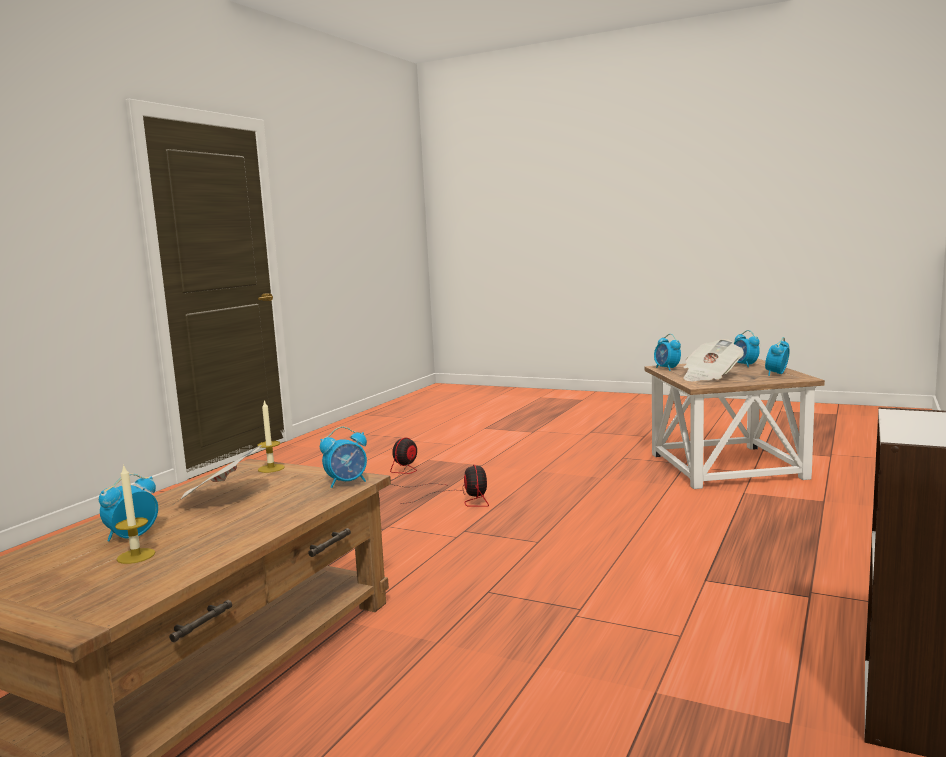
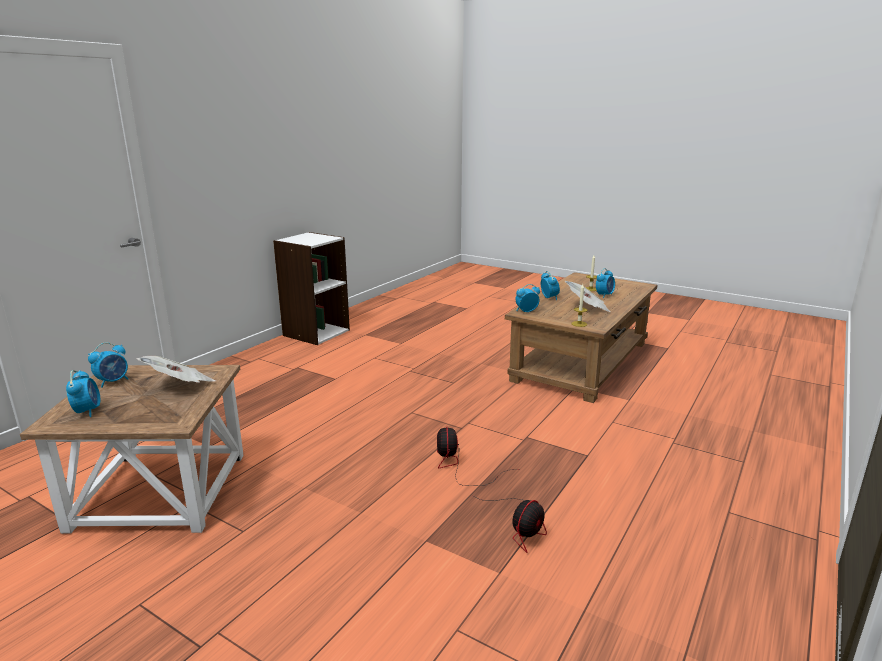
camera: 175 degrees left, 10 degrees up
(667, 369) = (181, 416): alarm clock -> alarm clock (549, 297)

